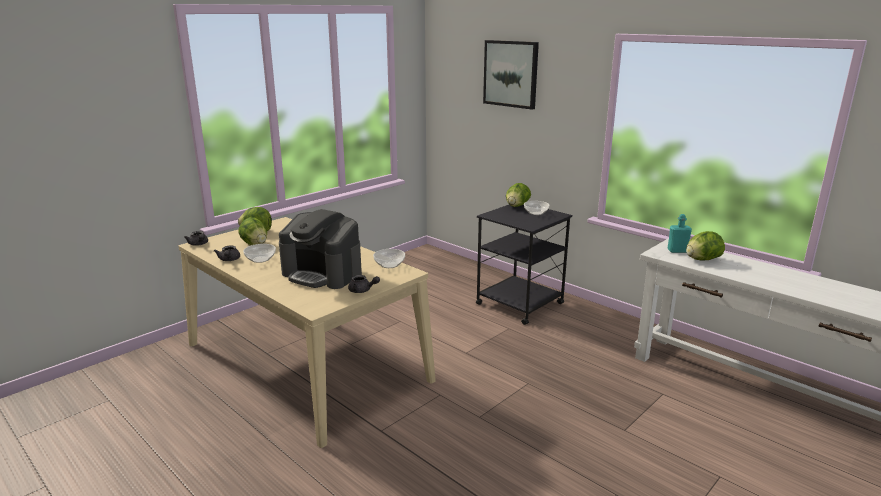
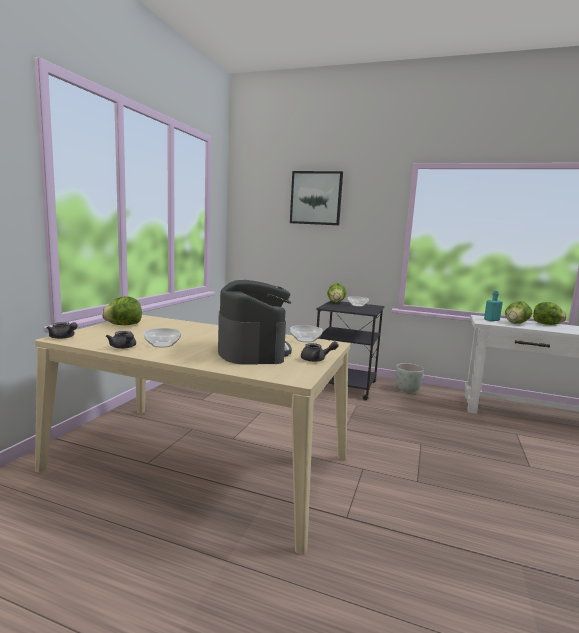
camera: 25 degrees left, 10 degrees down
(255, 244) = (137, 334): lettuce -> lettuce (547, 324)
(323, 274) = (252, 351): coffee machine -> coffee machine turned 105 degrees counterclockwise
(592, 319) = (407, 389): none -> grey planter

